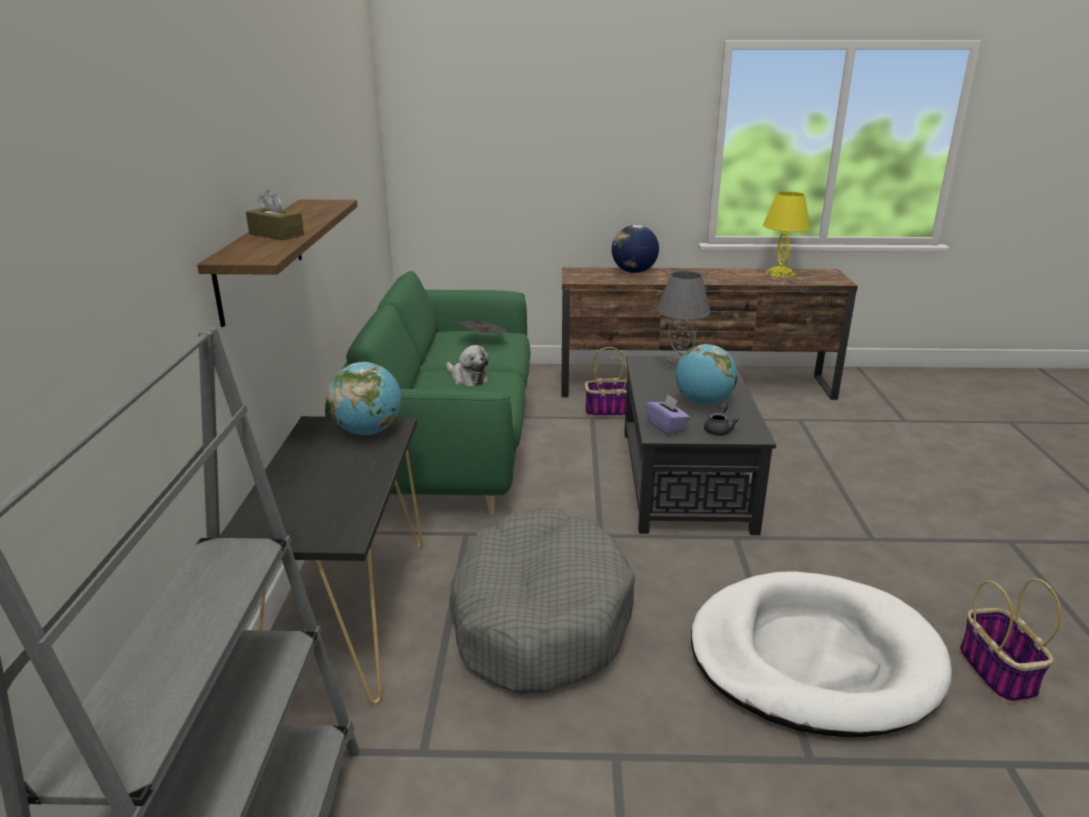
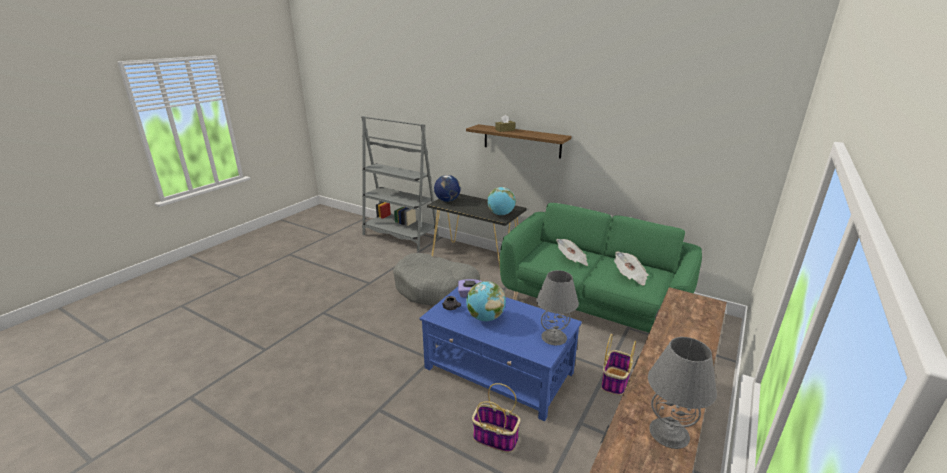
camera: 120 degrees right, 0 degrees up
(467, 379) = (572, 260): plush toy -> newspaper
(633, 272) = (699, 331): globe -> globe (447, 200)
(685, 478) = (499, 371): black coffee table -> blue coffee table
(779, 273) = (669, 432): yellow table lamp -> grey table lamp
(813, 658) = (348, 336): white dog bed -> none
(998, 673) = (280, 379): basket -> basket (494, 437)

